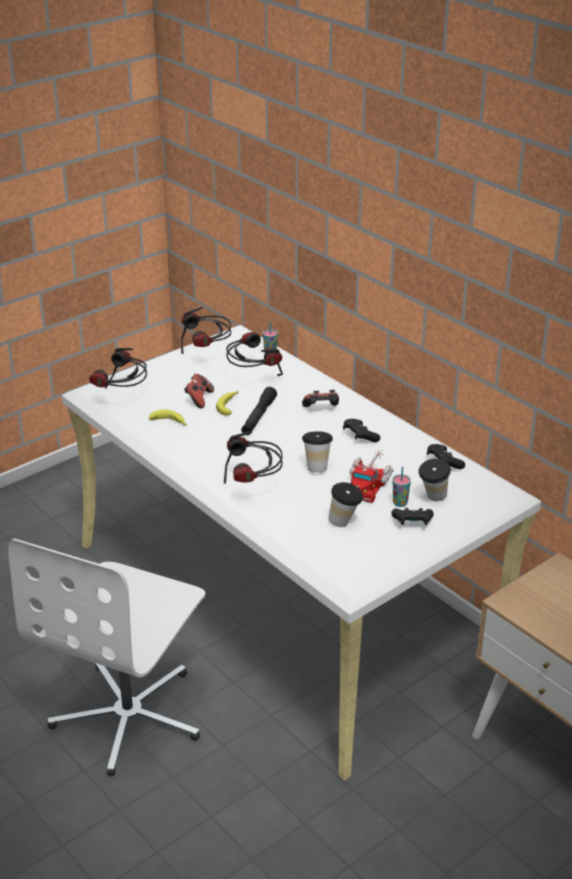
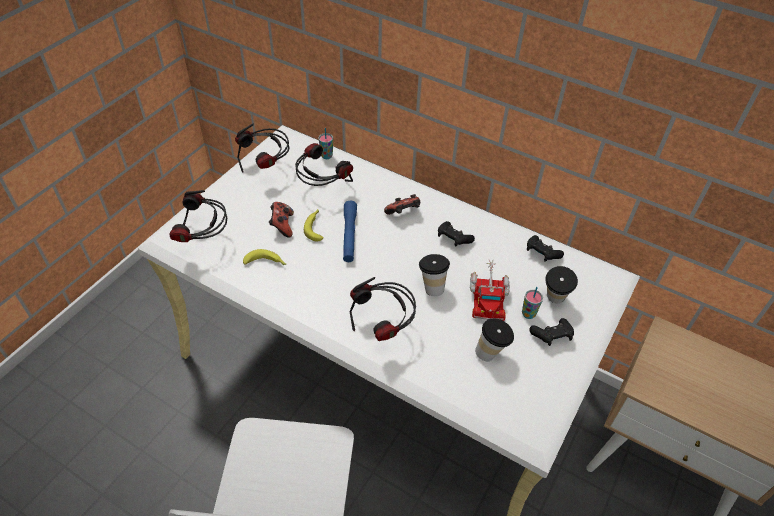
camera: 20 degrees left, 15 degrees up
(258, 417) = (349, 235): black flashlight -> blue flashlight

